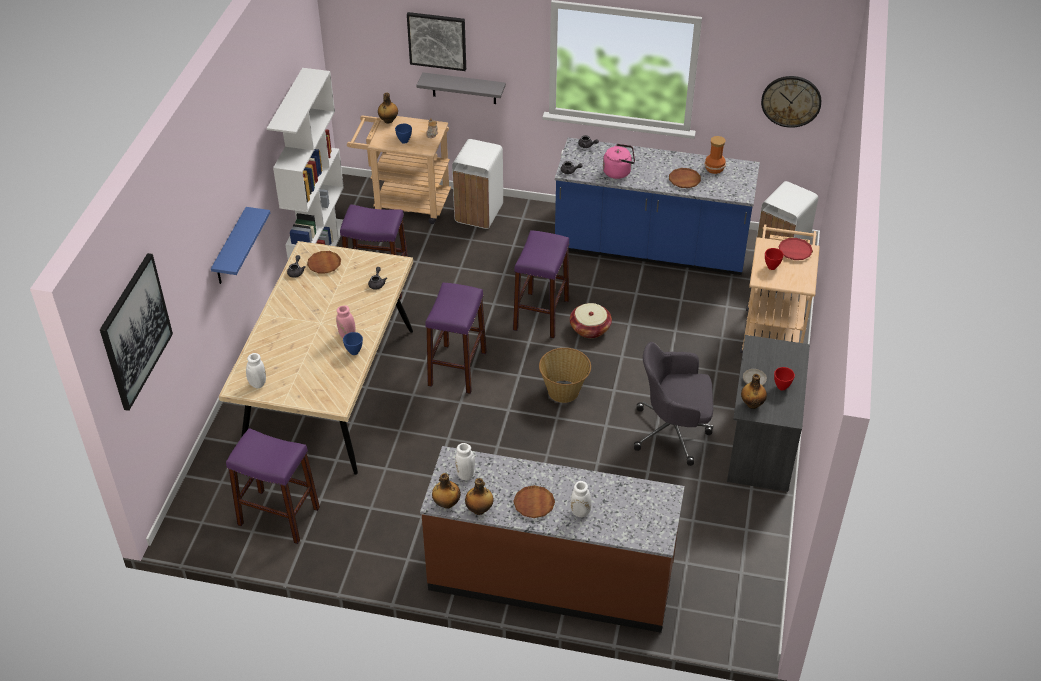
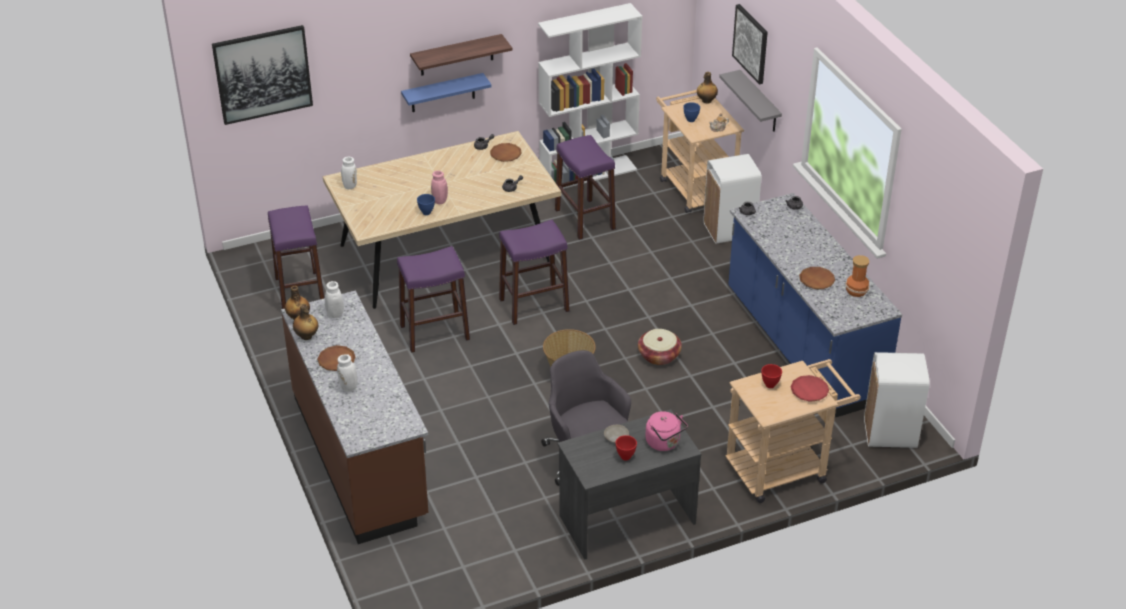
camera: 55 degrees right, 5 degrees down
(230, 202) = (456, 55): none -> shelf
(541, 315) = (645, 321): purple stool -> purple stool (434, 332)
(618, 172) = (781, 239): pink kettle -> pink kettle (664, 443)
(752, 404) = (585, 447): bottle -> none
(791, 101) = (947, 266): wall clock -> none

